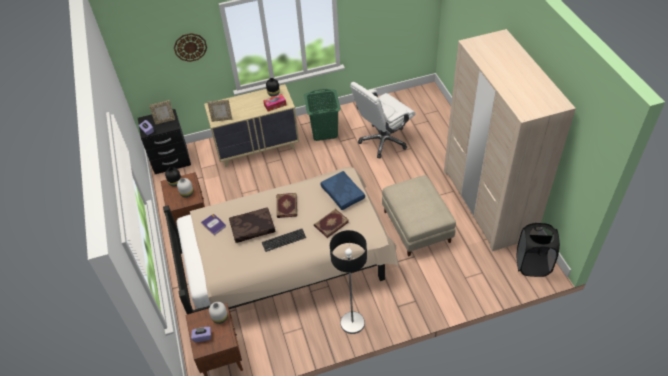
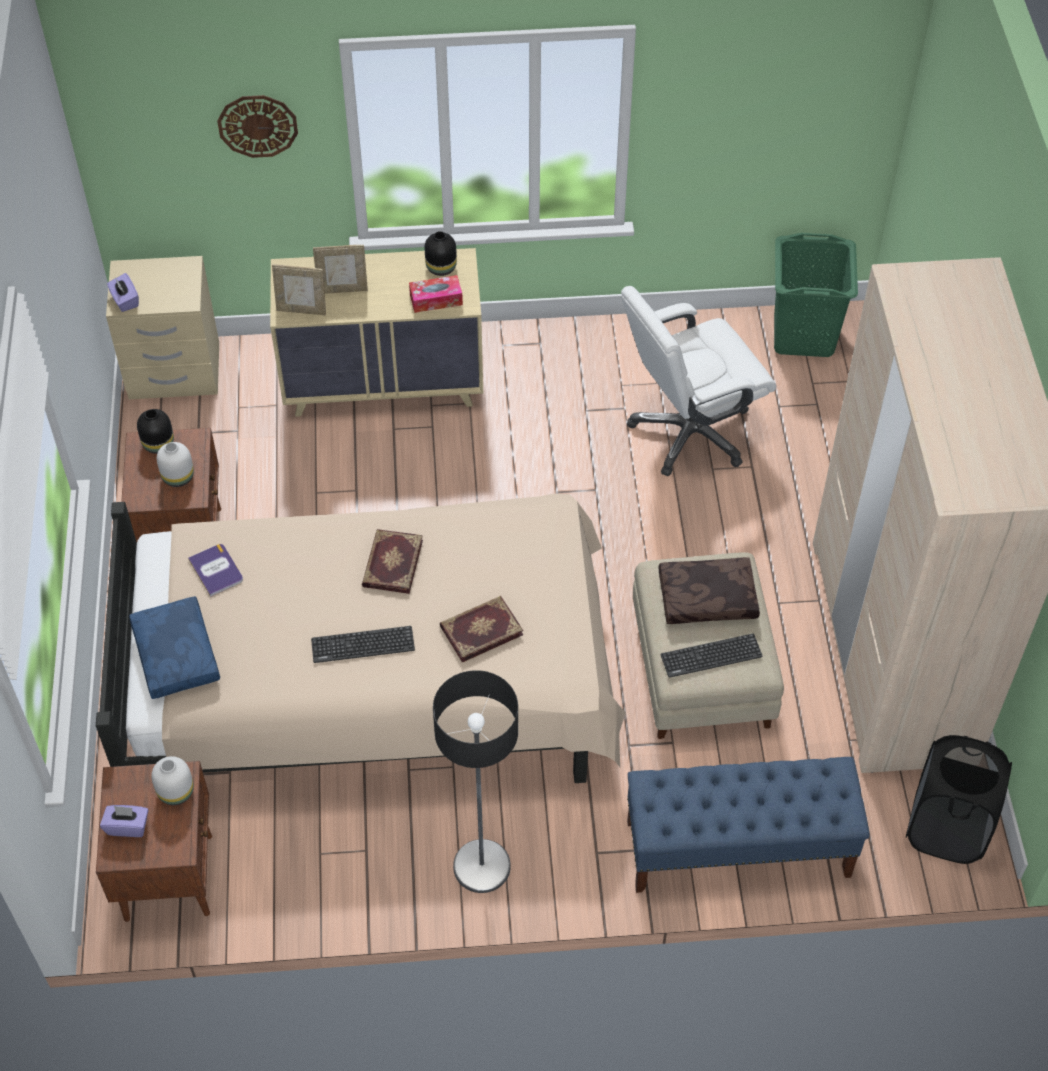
camera: 10 degrees right, 5 degrees up
(165, 121) = (171, 283): picture frame -> picture frame (343, 289)
(171, 160) = (174, 372): black nightstand -> beige nightstand
(252, 229) = (300, 601): brown pillow -> brown pillow (706, 599)
(324, 132) = (554, 377): green laundry basket -> green laundry basket (803, 335)
(343, 193) = (532, 562): blue pillow -> blue pillow (178, 655)
(424, 216) = (711, 656): none -> keyboard
(453, 291) = (737, 849): none -> blue bench

